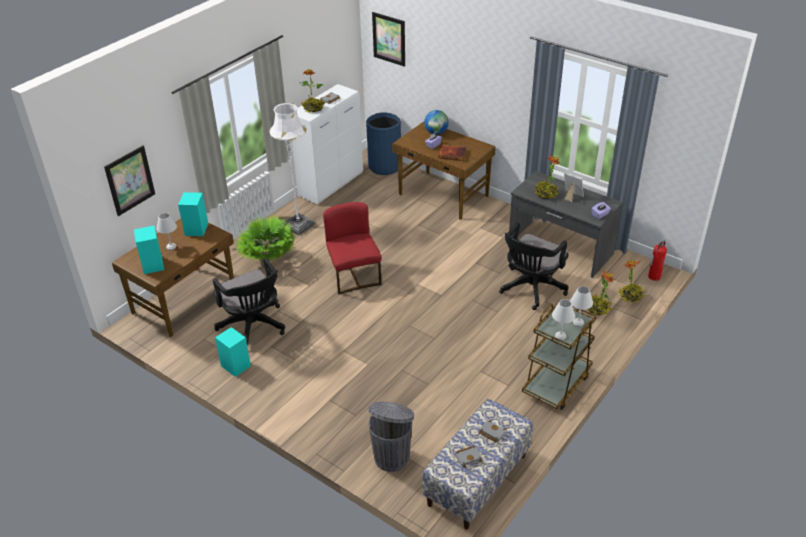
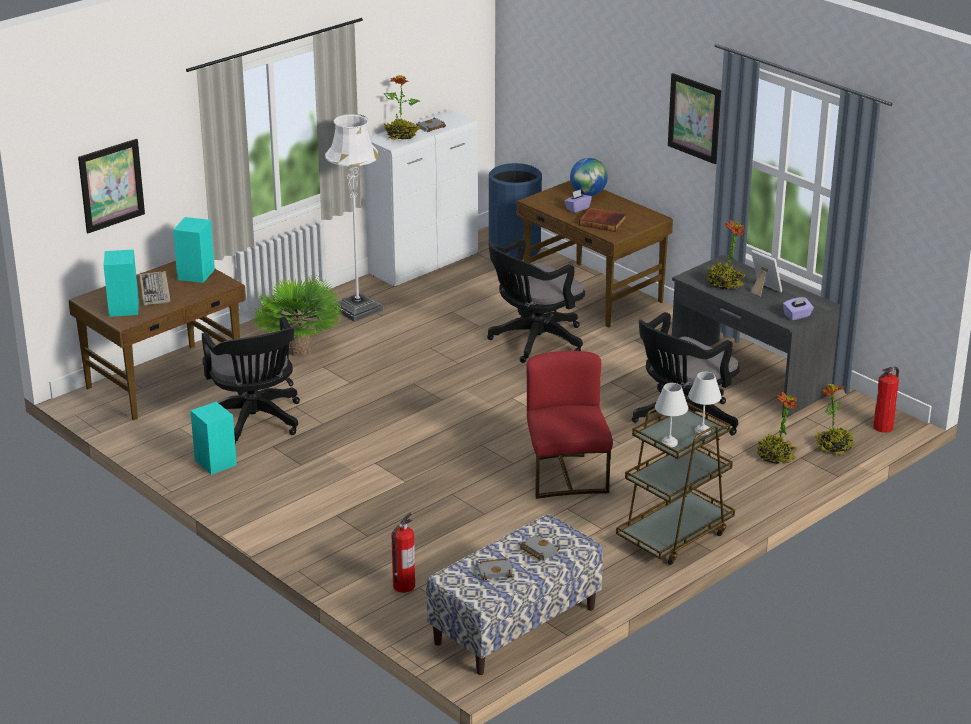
camera: 10 degrees right, 10 degrees down
(171, 247) = (155, 291): white table lamp -> keyboard
(354, 276) = (420, 378): red chair -> red chair (566, 475)
(389, 39) = (532, 48): picture -> picture (694, 118)
(392, 456) = (403, 586): grey trash can -> fire extinguisher
(418, 237) = (533, 342): none -> black office chair

